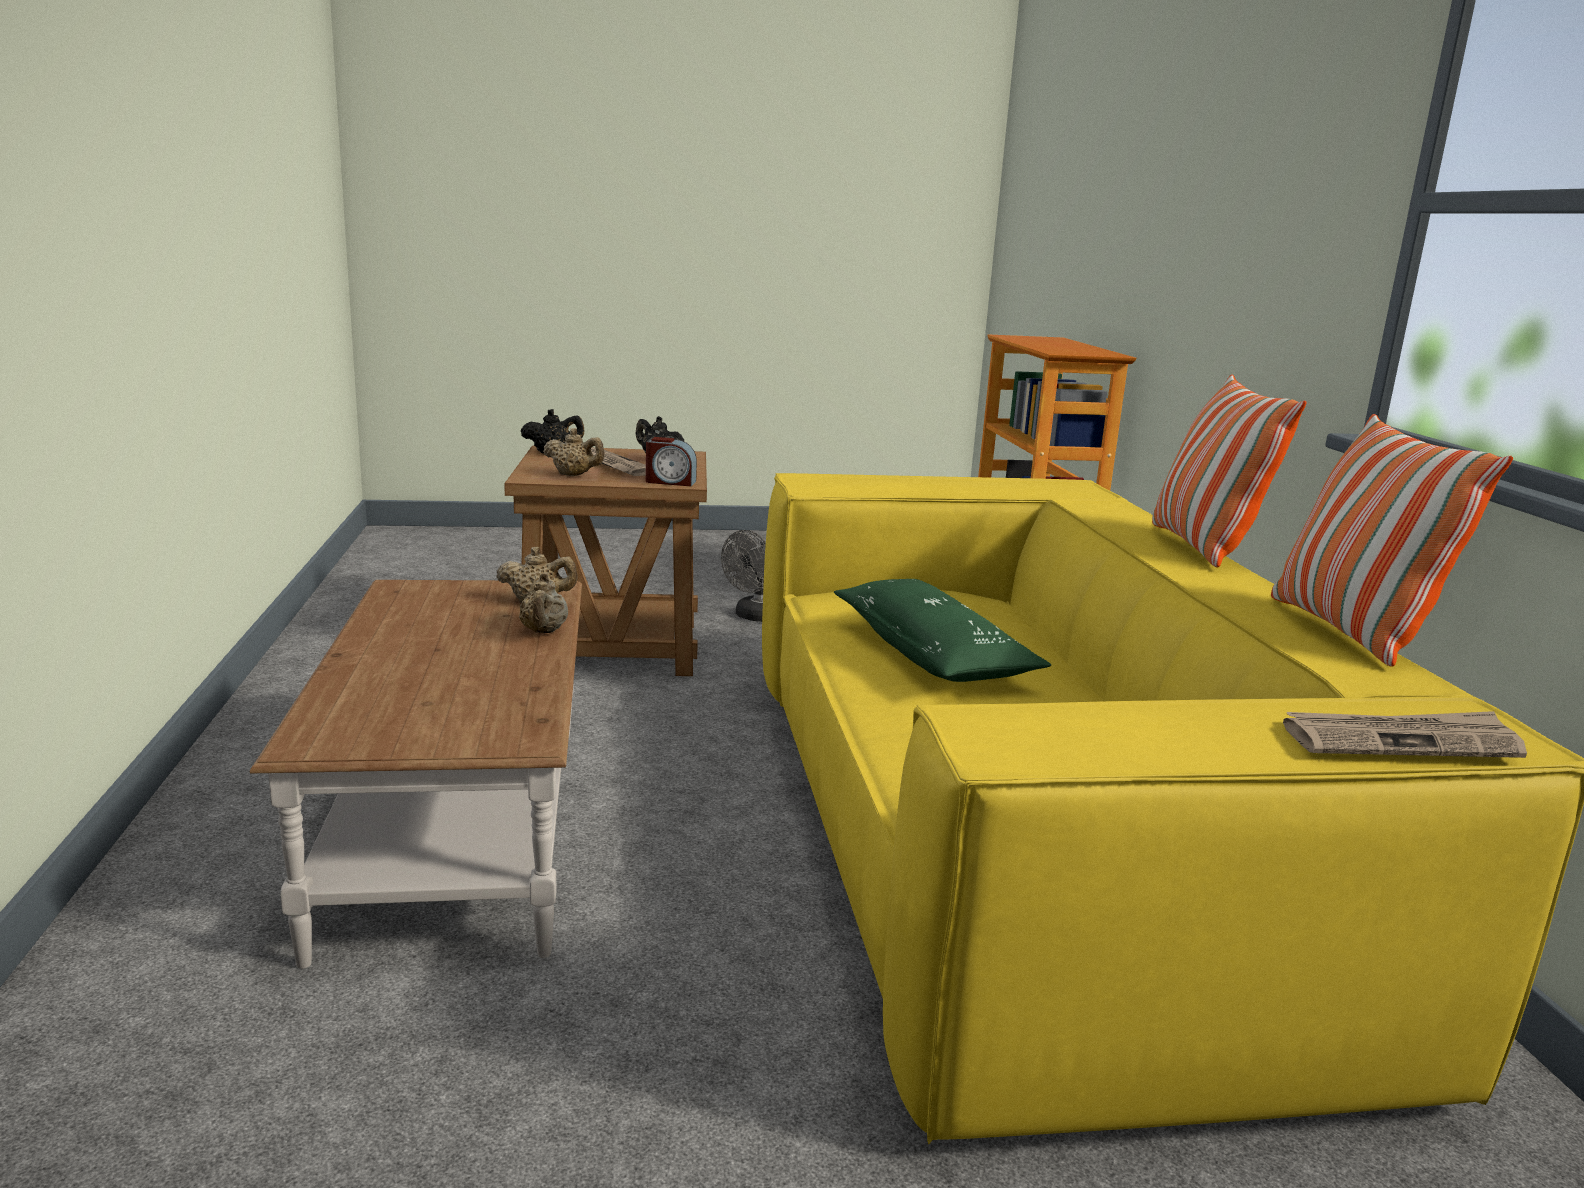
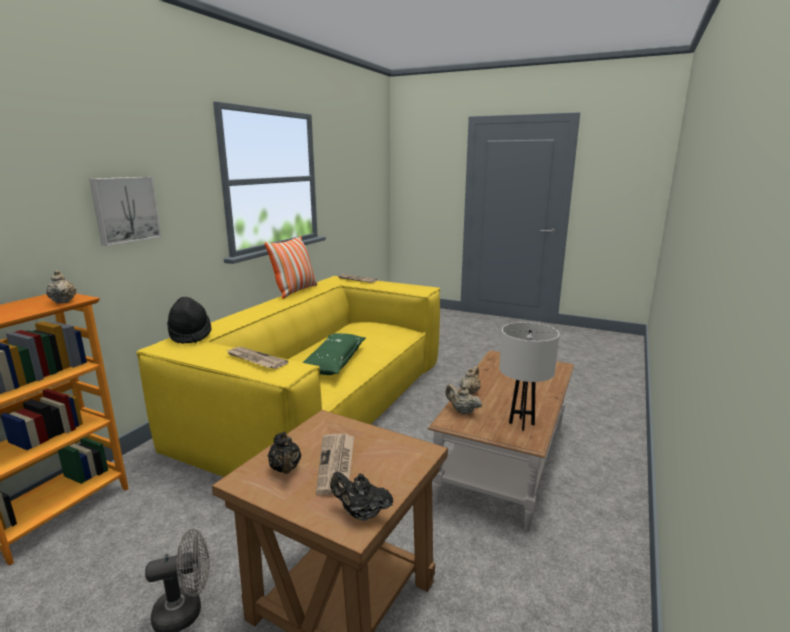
camera: 145 degrees left, 0 degrees up
(415, 603) = (521, 424): none -> white table lamp
(574, 475) = (387, 449): beige teapot -> beige teapot (63, 301)
(670, 482) = (331, 424): alarm clock -> none
(892, 485) = (255, 360): none -> newspaper
(1101, 500) = (190, 335): none -> black hat
(1203, 547) = (239, 312): pillow -> none
(1228, 247) = (125, 209): none -> picture

